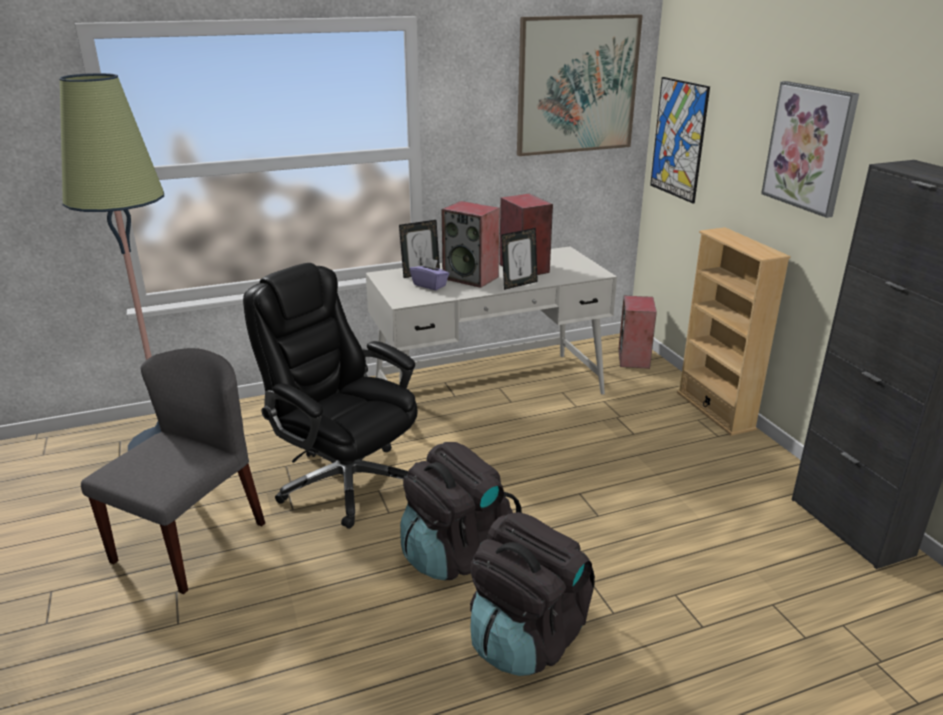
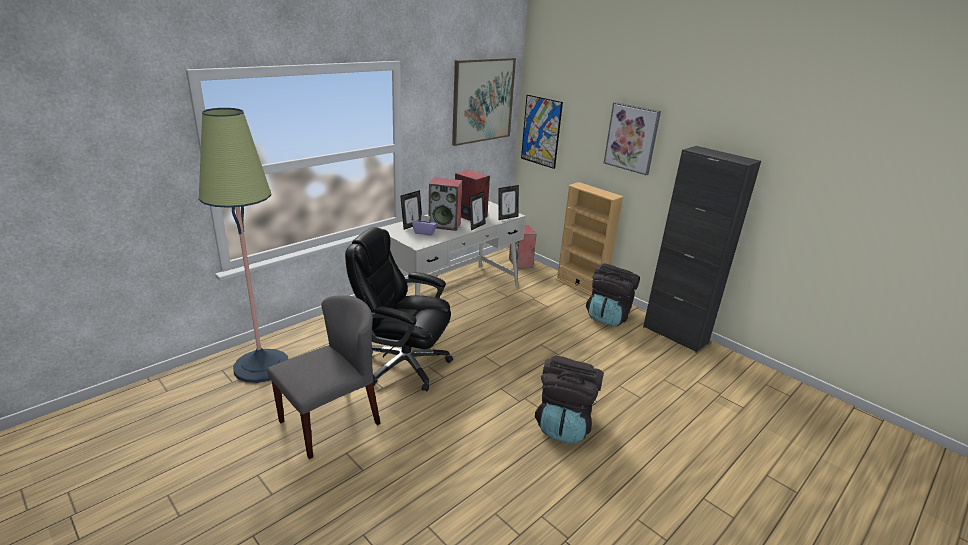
camera: 25 degrees left, 0 degrees up
(190, 541) = (330, 422): grey chair -> grey chair turned 45 degrees clockwise
(456, 553) = (498, 390): black backpack -> black backpack (608, 316)
(582, 276) = (507, 217): none -> picture frame

